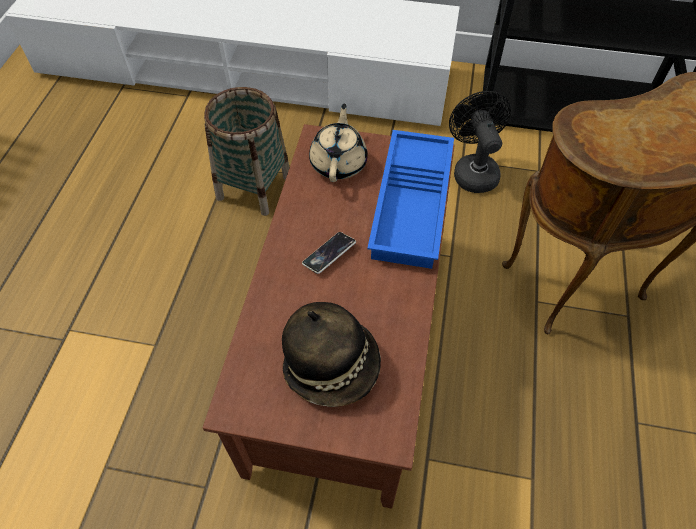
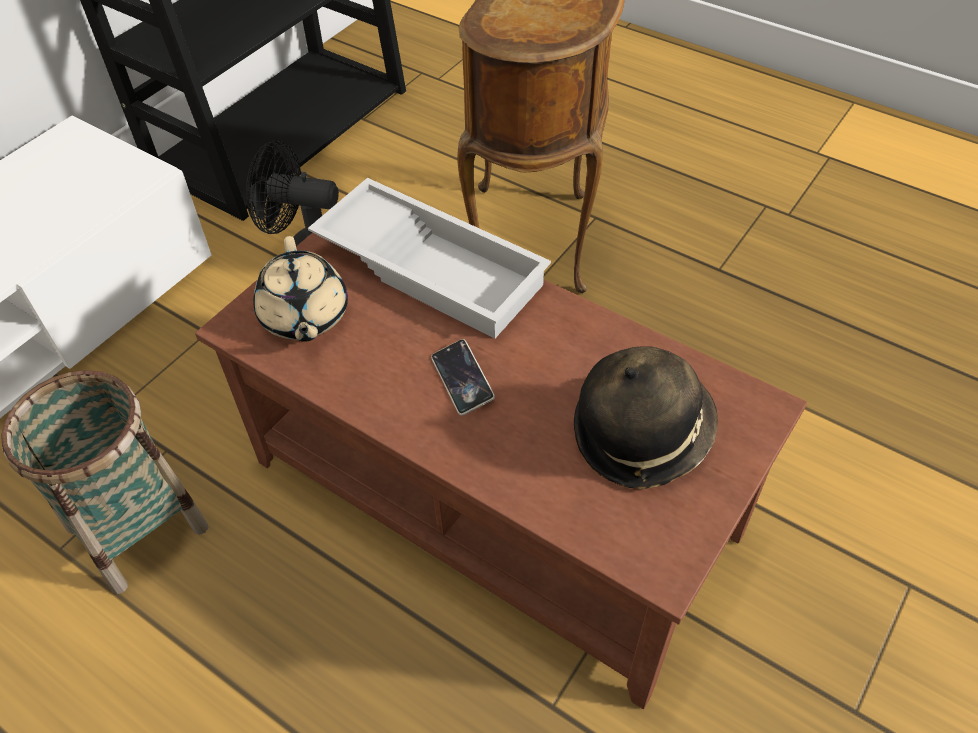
camera: 65 degrees left, 5 degrees down
(339, 163) = (304, 316): beige teapot -> beige teapot turned 135 degrees counterclockwise
(414, 205) = (433, 266): blue tray -> white tray

